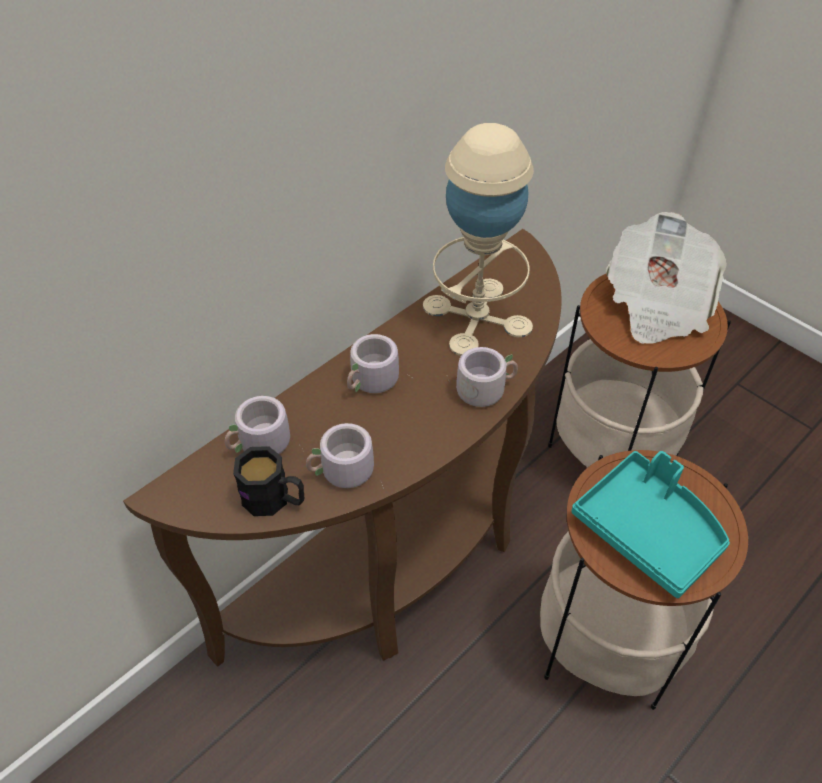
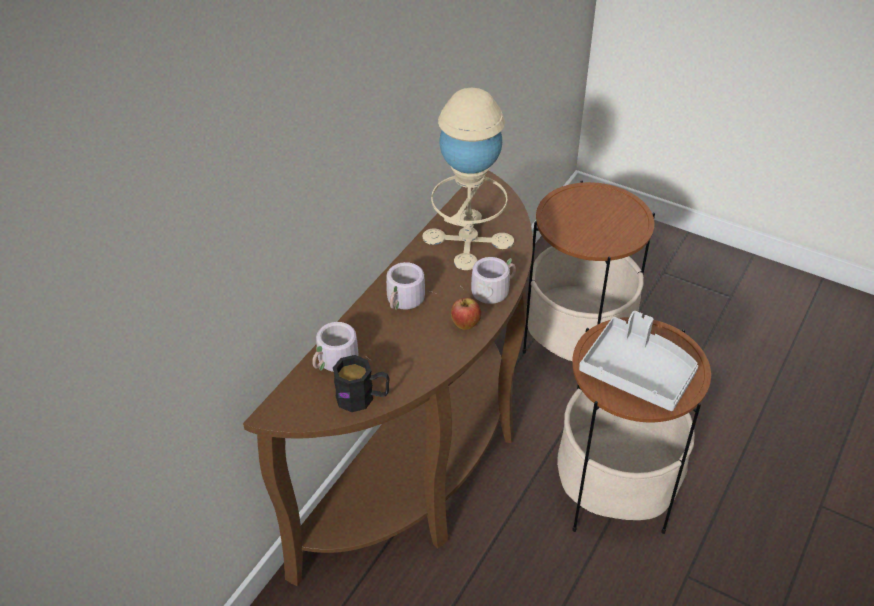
camera: 15 degrees left, 5 degrees down
(342, 473) = (407, 370): grey mug -> none
(434, 428) = (465, 325): none -> apple
(649, 531) = (638, 373): turquoise tray -> grey tray
(657, 304) = (596, 210): newspaper -> none

